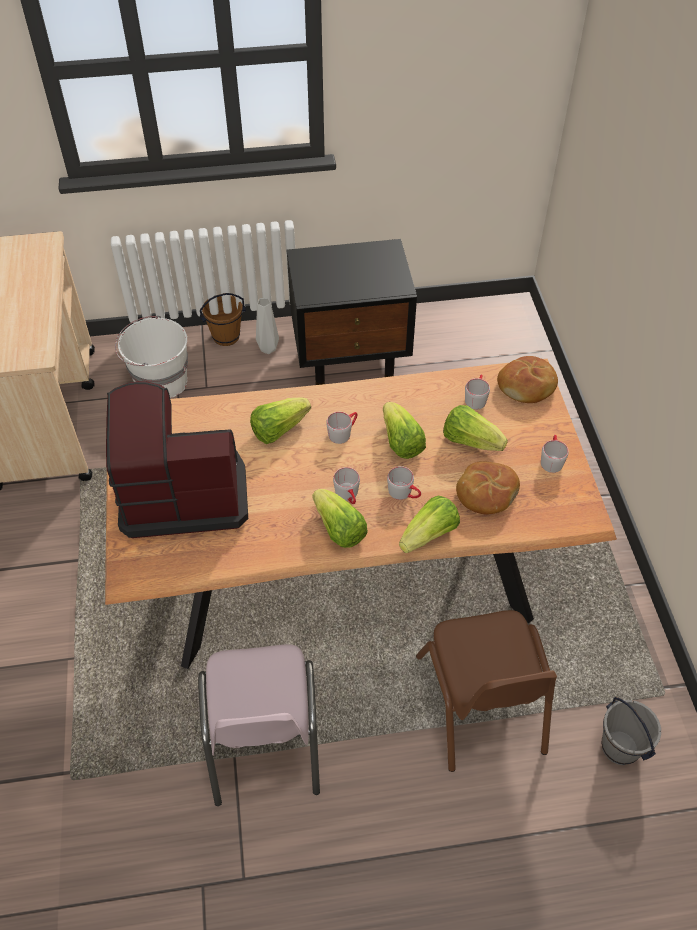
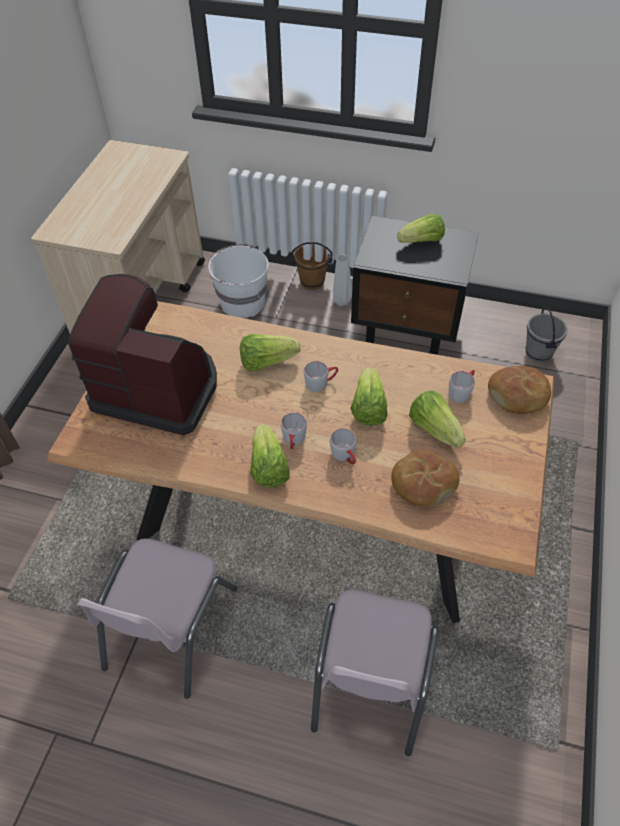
camera: 25 degrees right, 0 degrees up
(429, 535) = (347, 503): lettuce -> lettuce (422, 241)
(480, 704) = (371, 680): brown chair -> pink chair
(551, 459) = (505, 473): grey mug -> none
(620, 747) = (486, 782): grey bucket -> grey bucket (538, 354)

